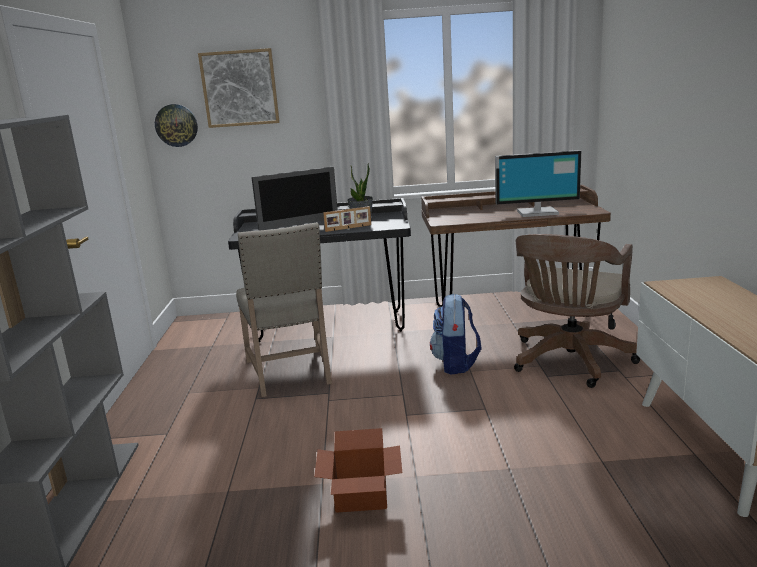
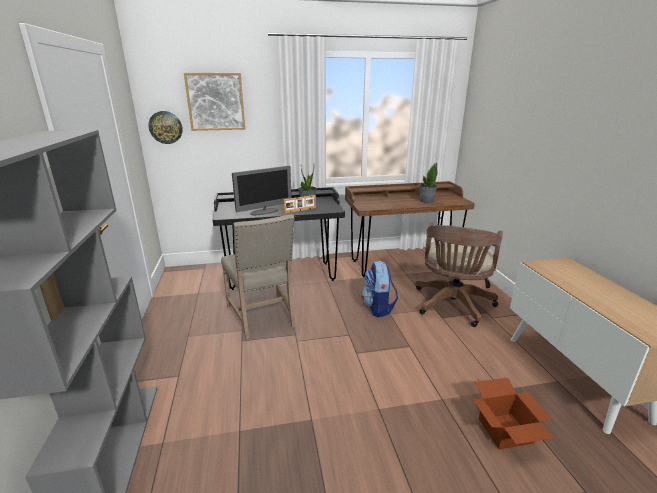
camera: 10 degrees left, 5 degrees up
(360, 496) = (343, 430): cardboard box -> cardboard box (505, 432)
(537, 212) = (426, 201): monitor -> potted plant

